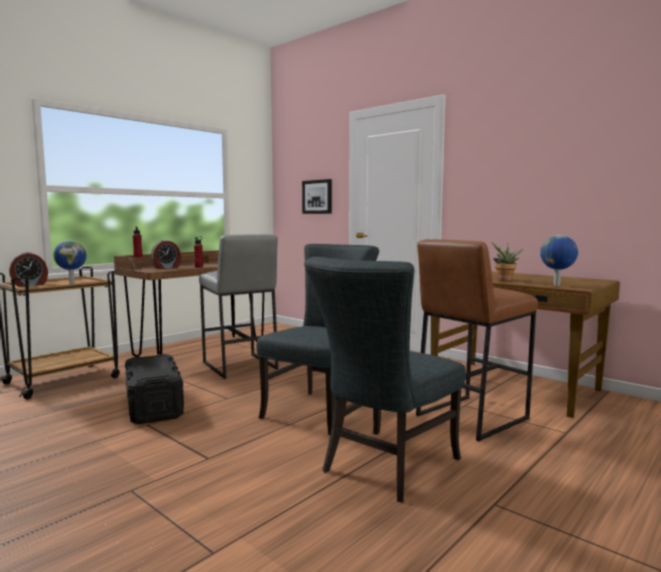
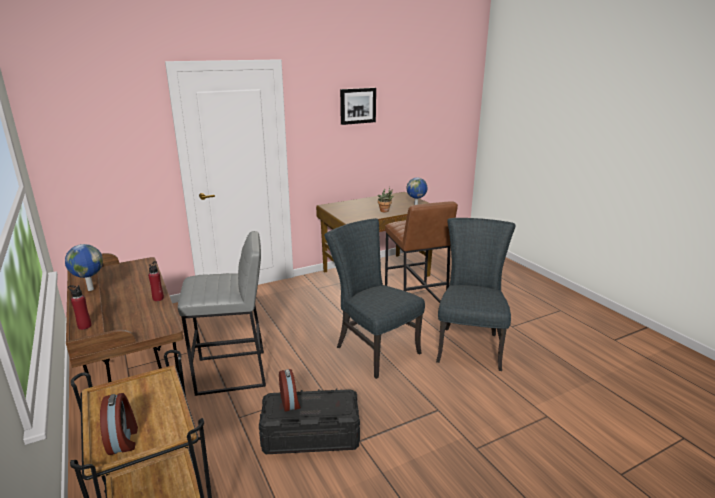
camera: 70 degrees left, 15 degrees up
(72, 283) = (147, 399): globe -> globe (90, 289)
(167, 267) = (136, 318): alarm clock -> alarm clock (290, 402)
(317, 197) = (126, 161): picture -> picture (357, 105)
(385, 467) = (469, 345): grey chair -> grey chair turned 135 degrees counterclockwise

